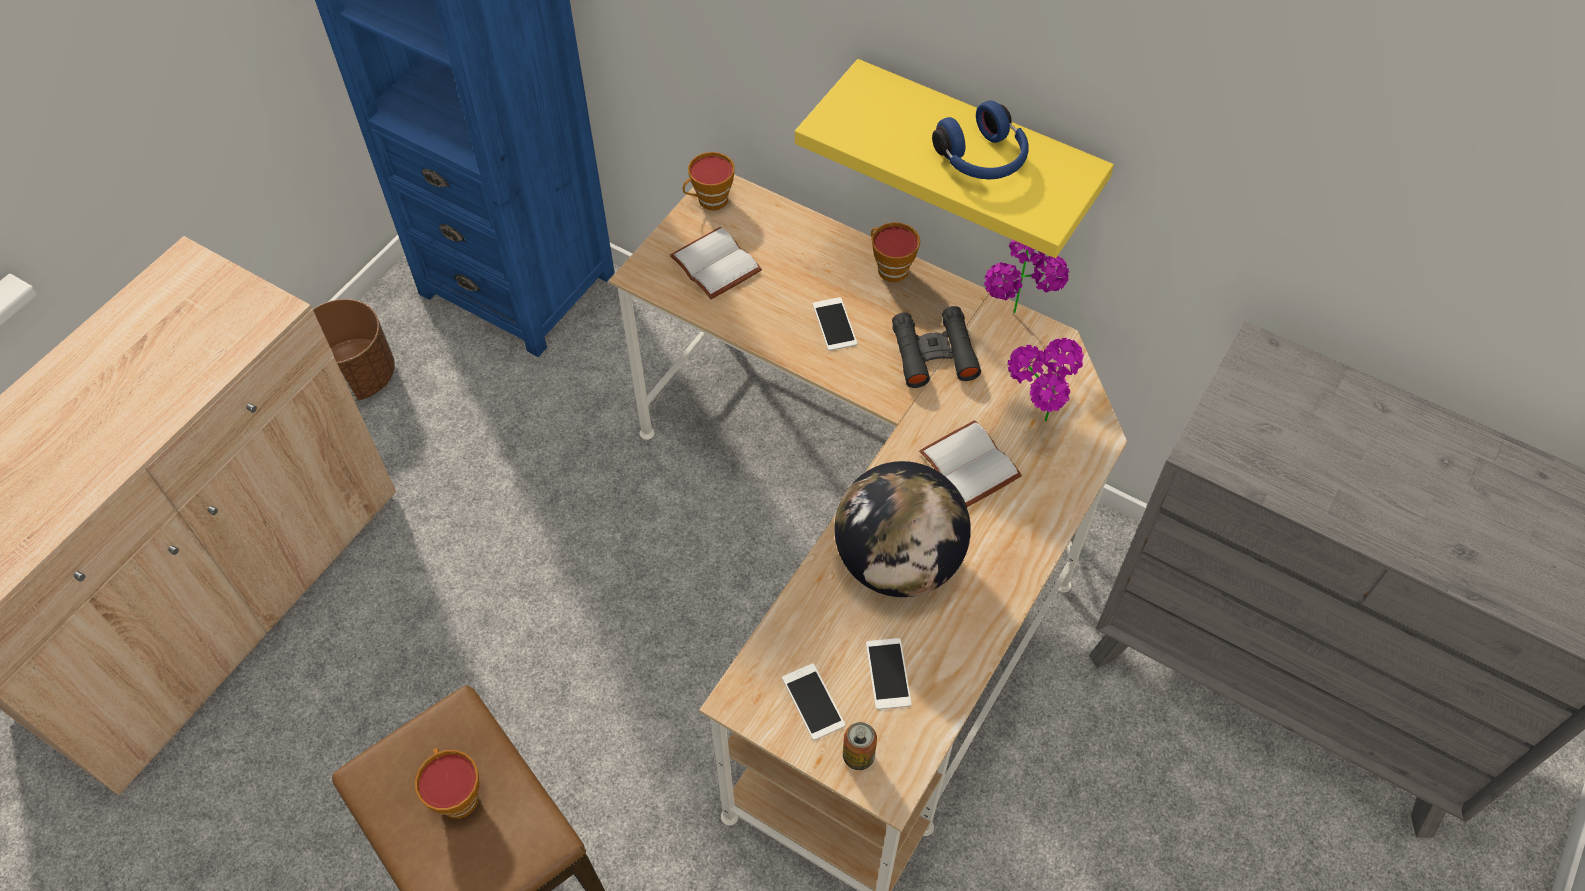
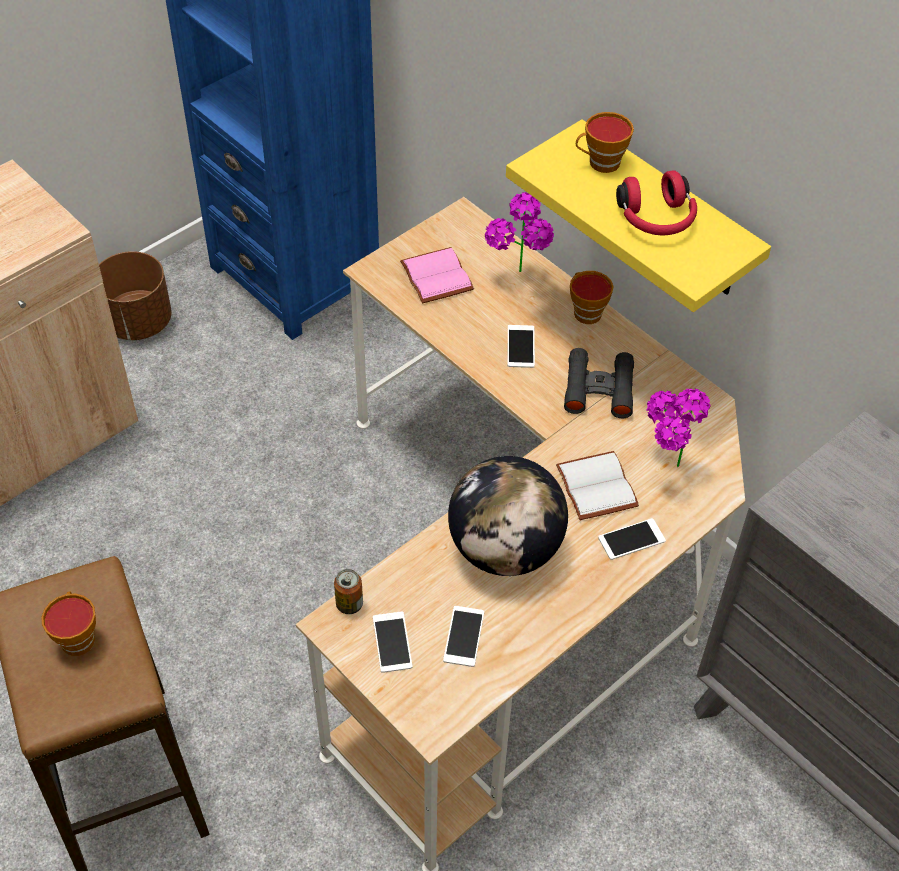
camera: 15 degrees right, 5 degrees down
(709, 201) = (450, 225): cup -> cup (600, 163)
(713, 265) = (434, 276): white book -> pink book
(858, 756) = (414, 694): can -> can (349, 604)
(982, 160) = (656, 219): blue headphones -> red headphones
(1016, 323) = (681, 381): potted plant -> potted plant (518, 280)
(1026, 515) = (631, 539): none -> phone

